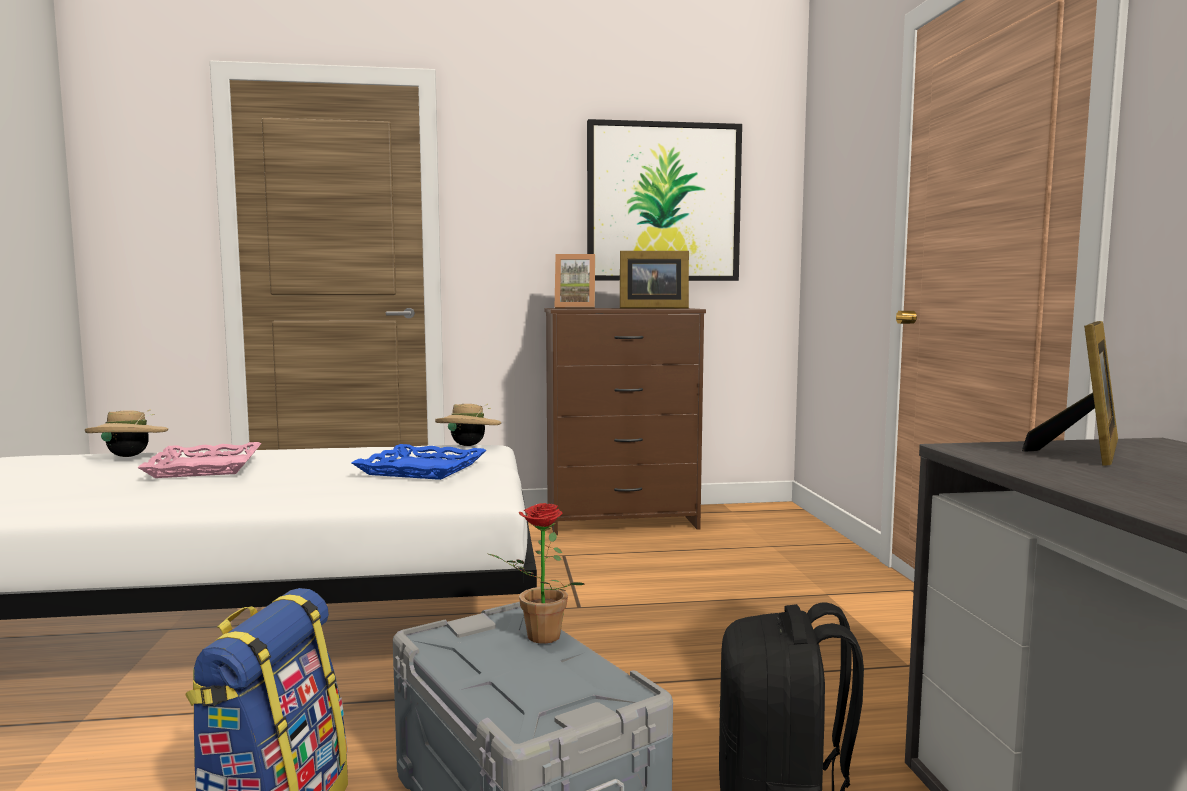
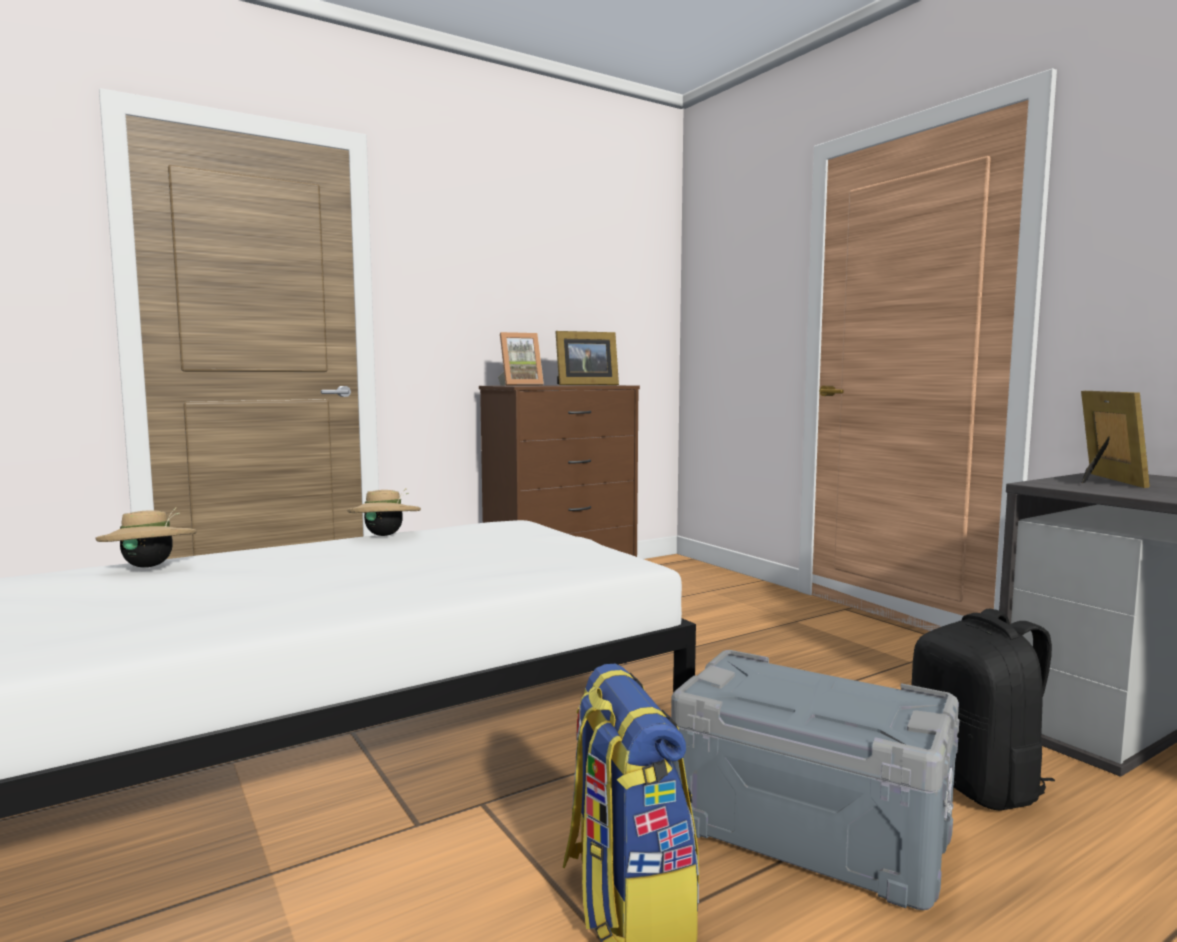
camera: 25 degrees left, 0 degrees up
(206, 467) = (282, 568): pink tray -> none
(421, 469) = (516, 547): blue tray -> none
(469, 445) = (500, 522): beige hat -> beige hat (385, 535)
(537, 638) = (784, 676): potted plant -> none
(663, 202) = (576, 287): picture -> none

